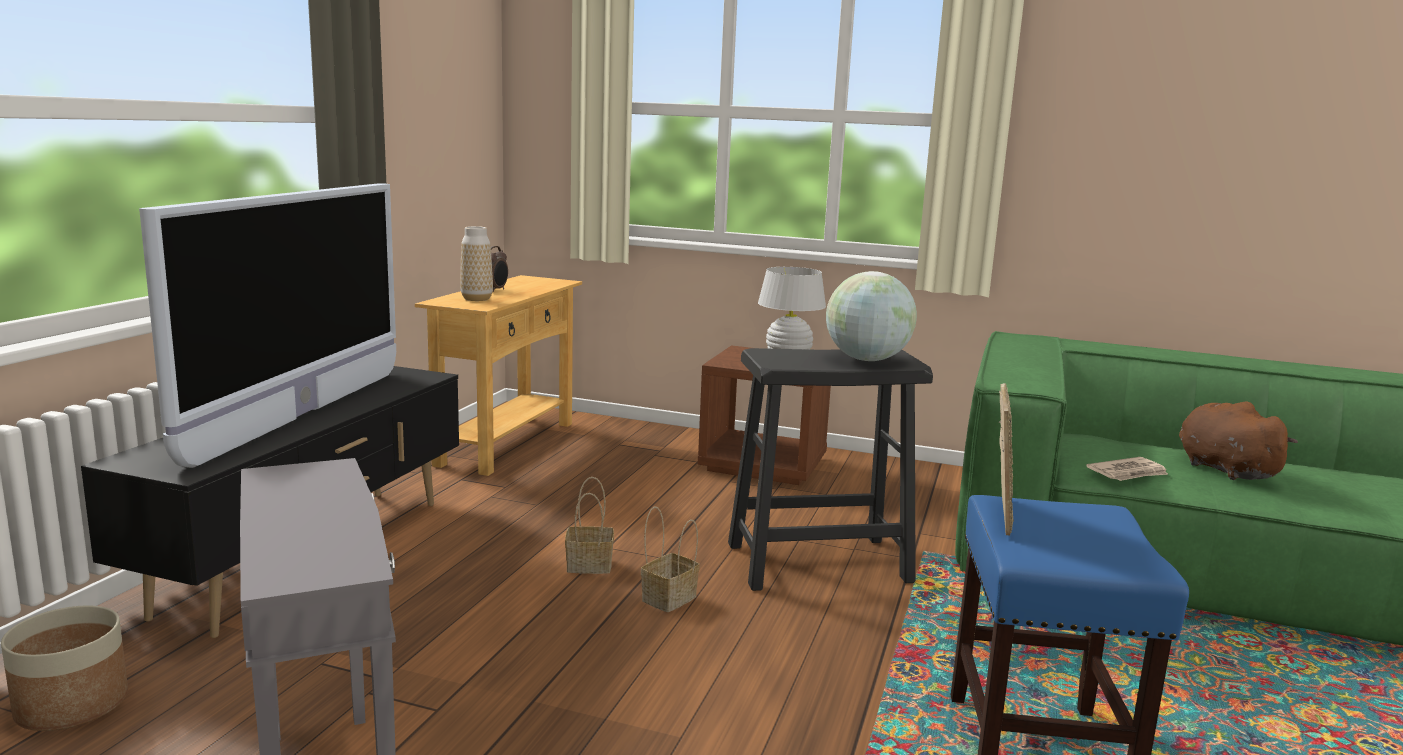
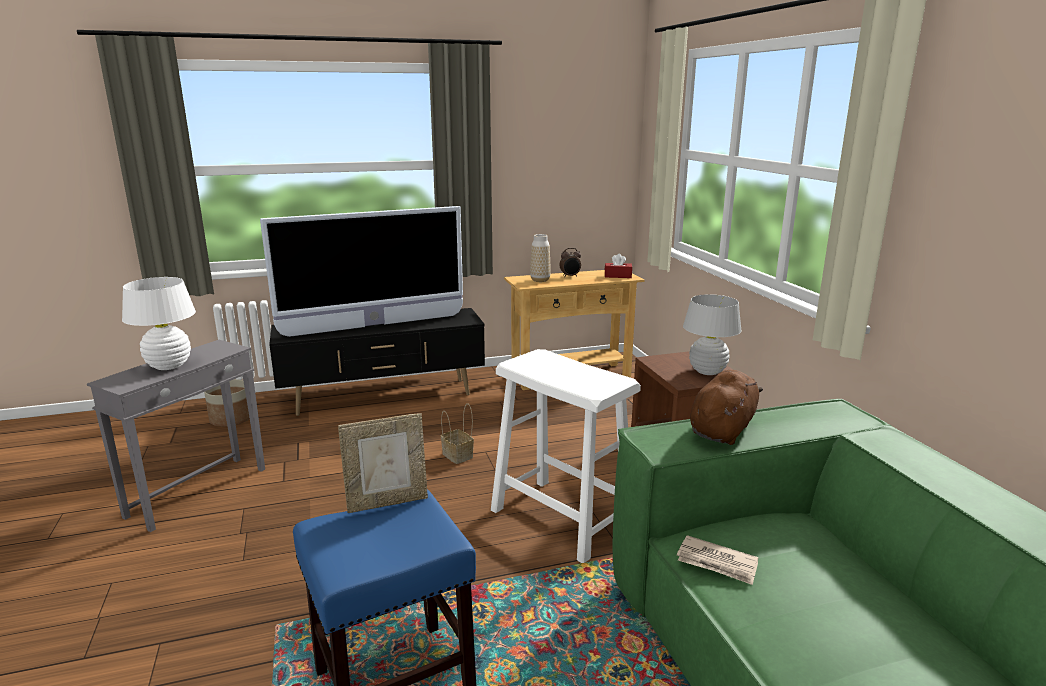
camera: 55 degrees right, 5 degrees up
(312, 521) = (169, 366): none -> white table lamp
(545, 282) = (618, 276): none -> red tissue box
(669, 597) = (450, 490): basket -> none
(817, 562) = (560, 518): black stool -> white stool
(867, 360) = (579, 380): globe -> none
(1223, 469) = (833, 616): brown plush toy -> brown plush toy (722, 429)

